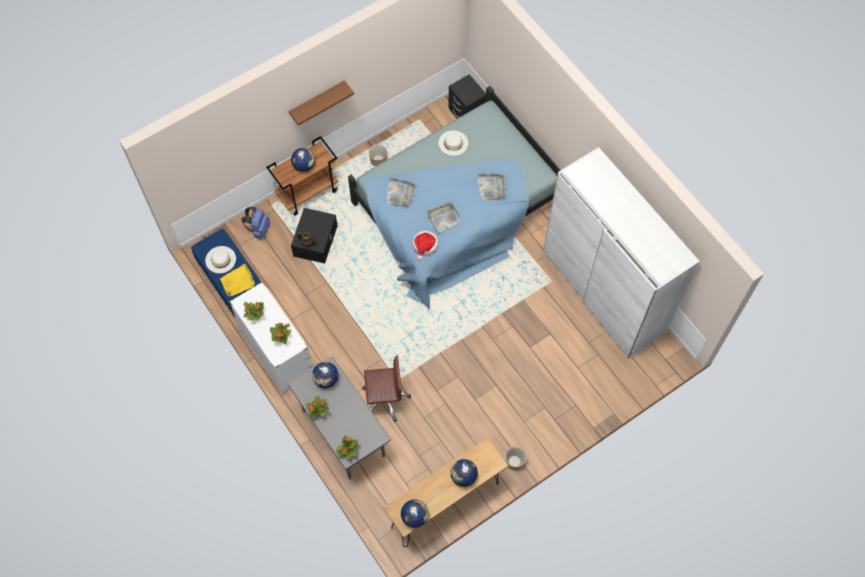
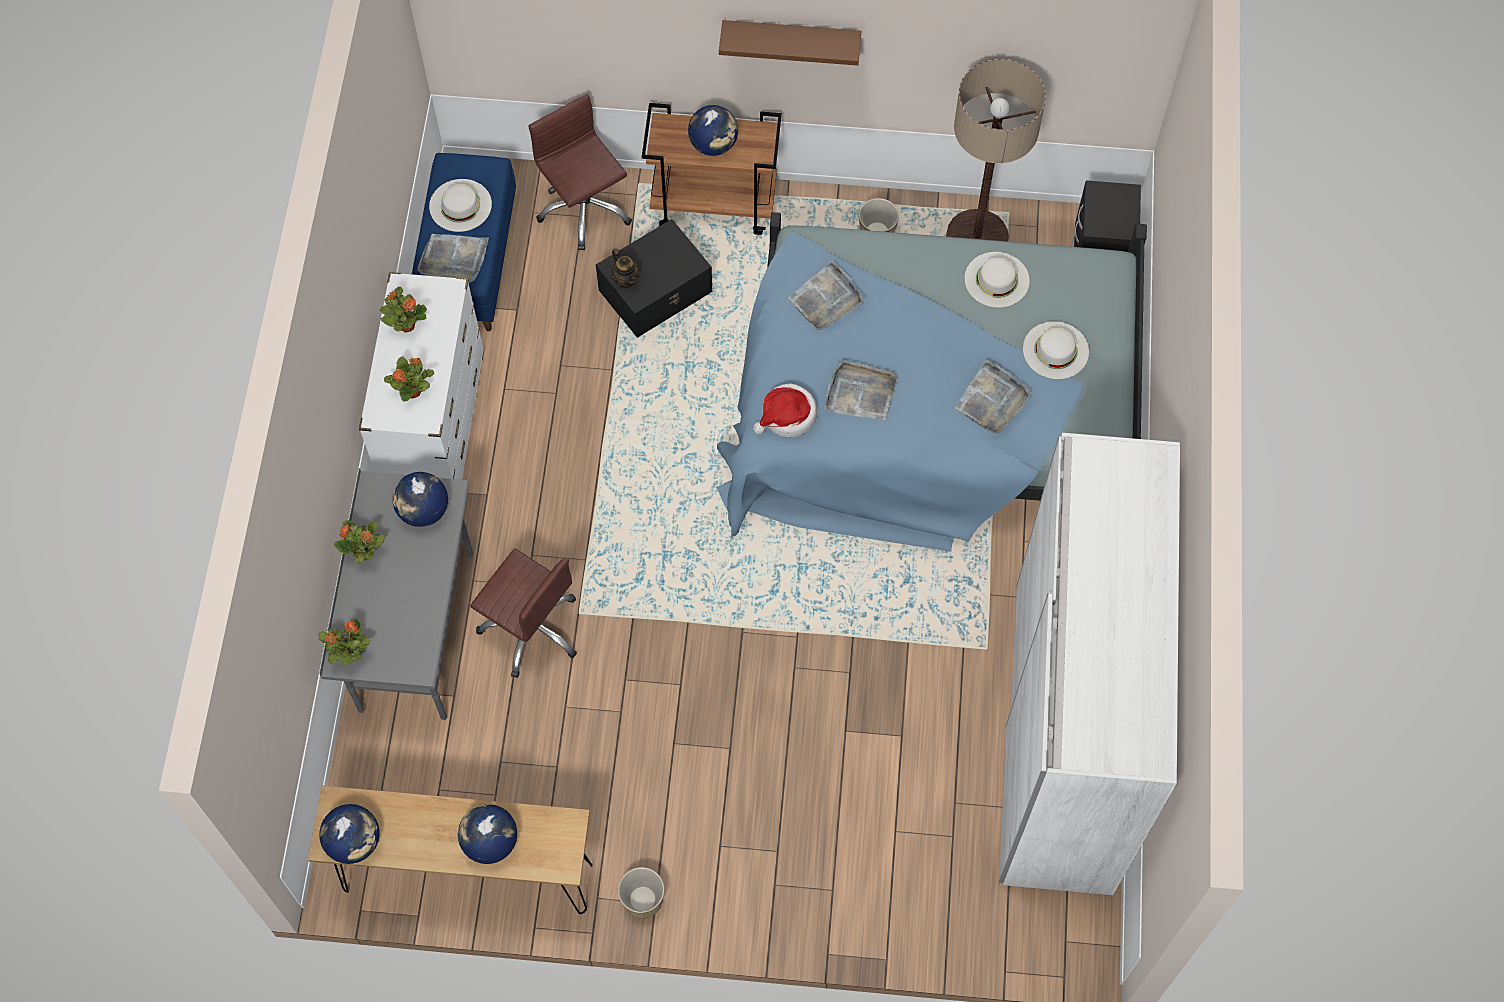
camera: 40 degrees right, 0 degrees up
(238, 282) = (454, 259): yellow tray -> grey tray
(259, 230) = (584, 209): blue backpack -> brown office chair
(416, 136) = (977, 237): none -> floor lamp
(497, 153) = (1055, 350): none -> white hat

